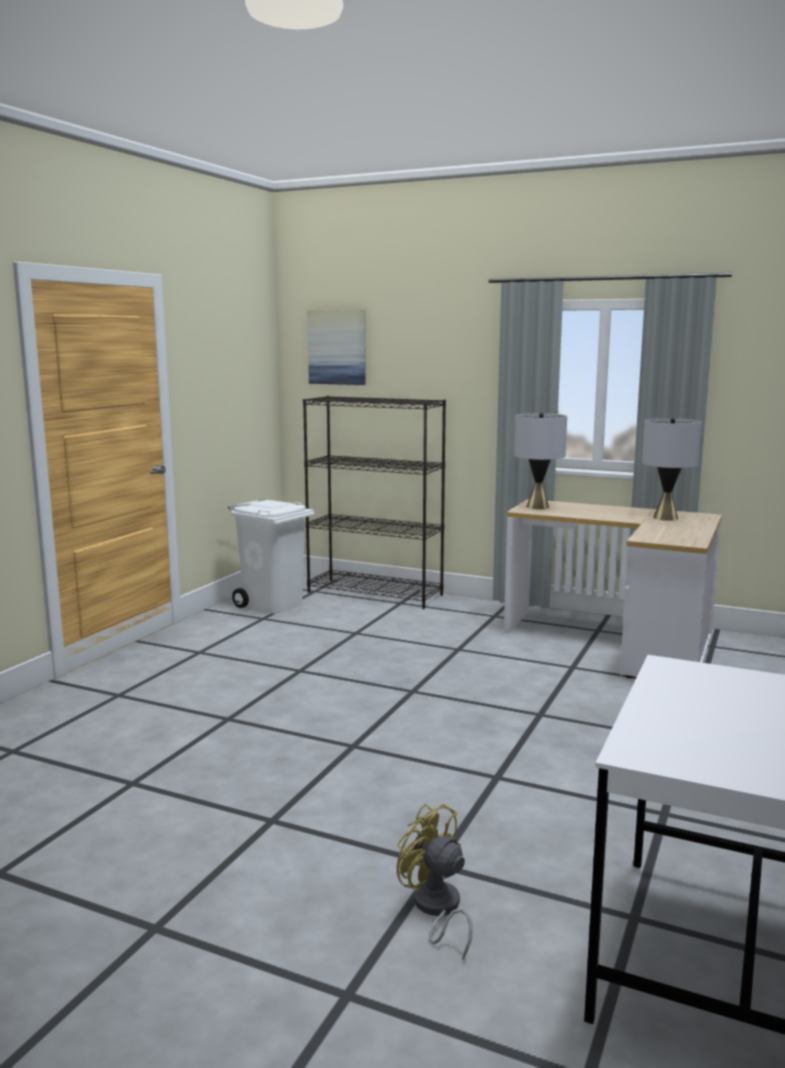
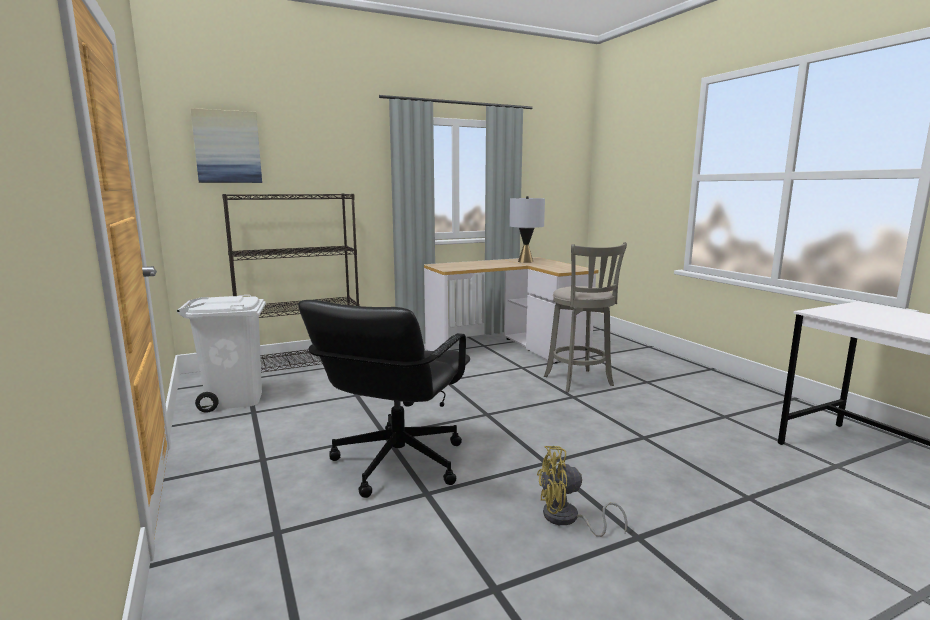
camera: 50 degrees left, 0 degrees up
(260, 691) = (397, 462): none -> black office chair
(436, 909) = (809, 519): yellow fan -> yellow fan (567, 519)
(537, 507) = (447, 266): grey table lamp -> none
(594, 706) = (580, 382): none -> grey stool

